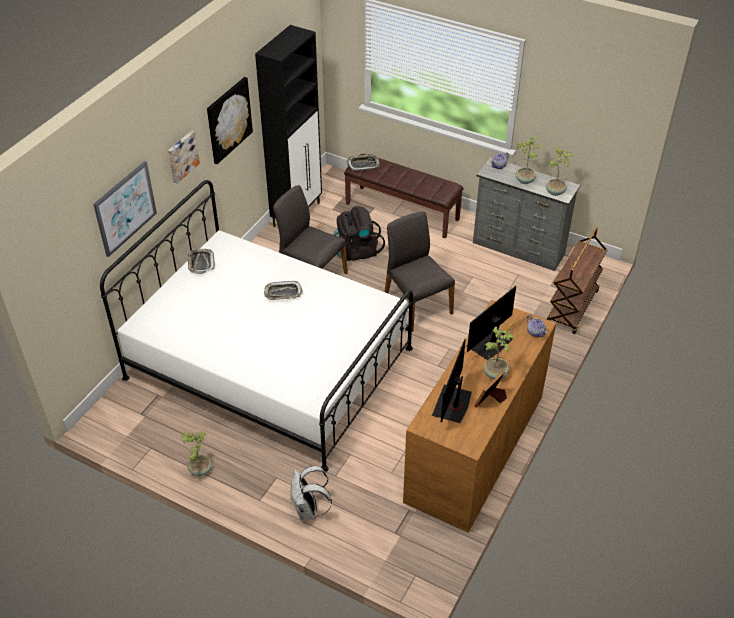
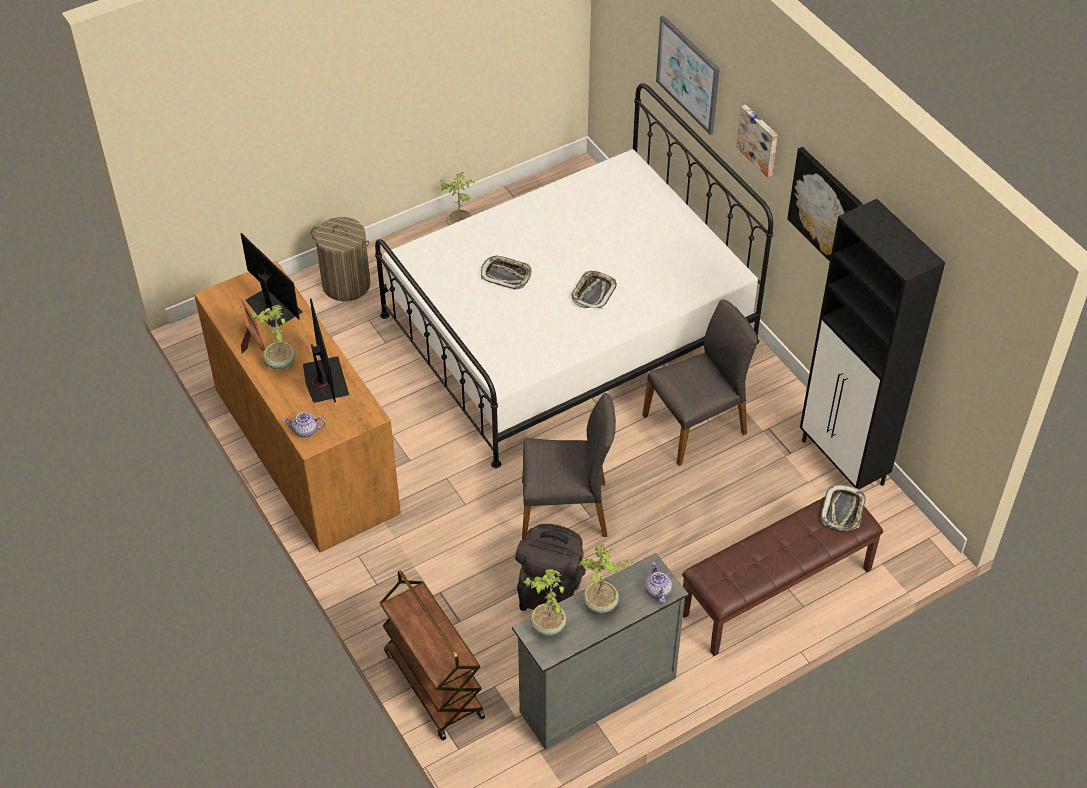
camera: 120 degrees right, 5 degrees up
(201, 263) = (700, 242): tray -> tray (506, 275)
(308, 510) = (346, 284): white backpack -> laundry basket
(356, 251) = (716, 494): black backpack -> black backpack (550, 588)

